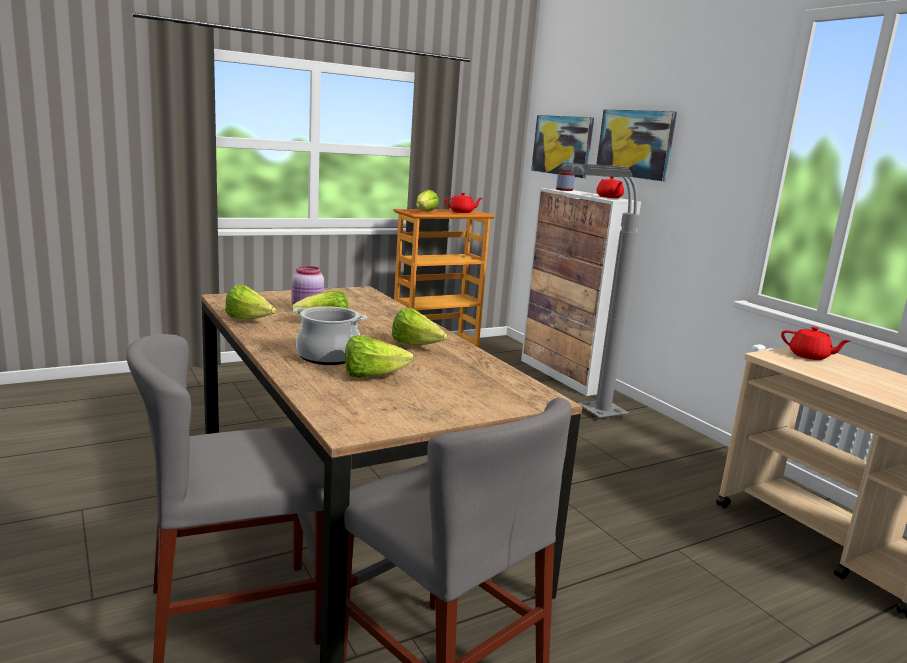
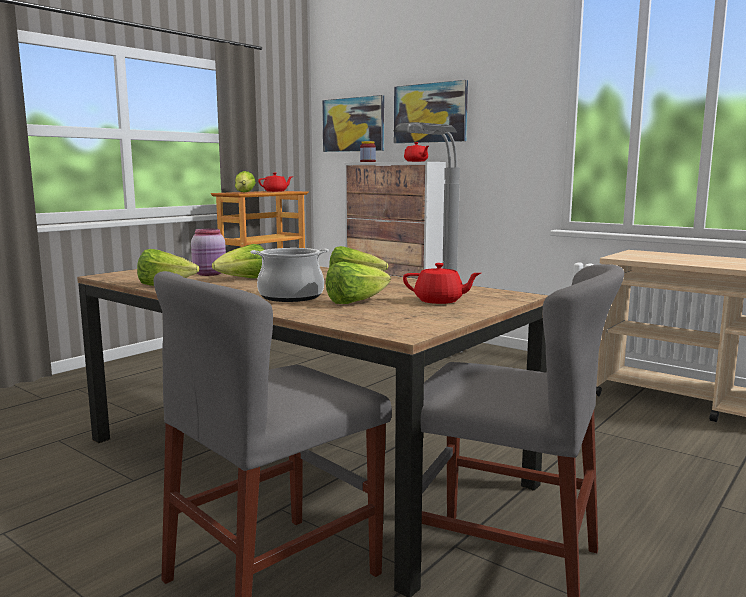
camera: 20 degrees left, 5 degrees down
(809, 356) = (642, 254): red teapot -> red teapot (440, 301)

